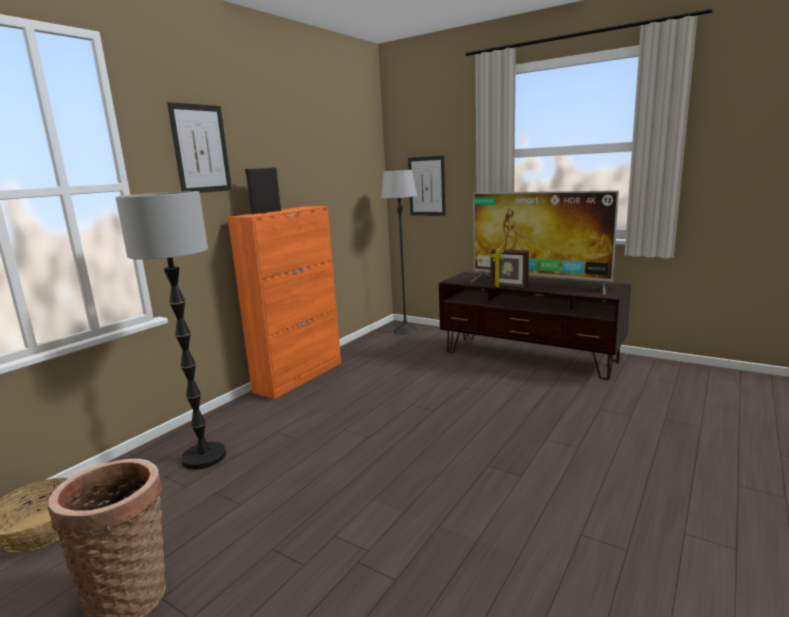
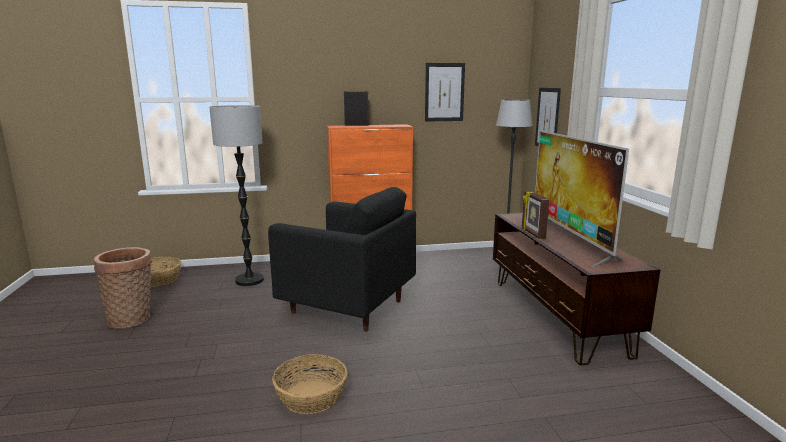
camera: 45 degrees right, 0 degrees up
(201, 149) = (312, 75): picture -> picture (444, 92)
(381, 425) = (348, 307): none -> black armchair
(535, 510) = (310, 397): none -> basket

